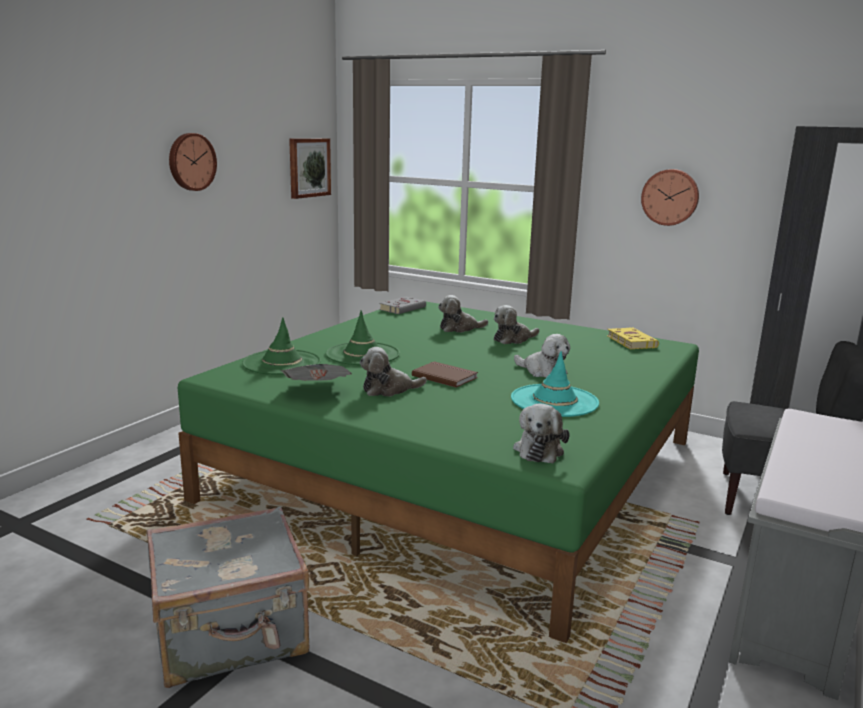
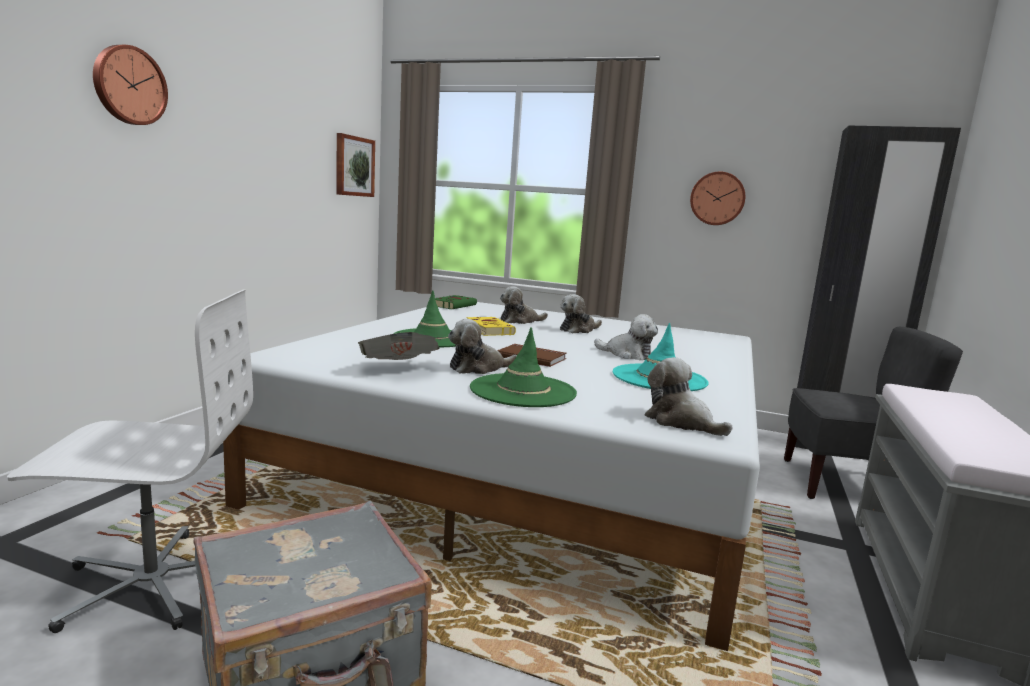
camera: 10 degrees left, 5 degrees down
(124, 560) = (151, 582): none -> white office chair
(191, 162) = (236, 135): wall clock -> wall clock (128, 85)
(281, 363) = (346, 344): green hat -> green hat (522, 391)
(403, 308) = (454, 305): grey book -> green book
(461, 470) = (533, 463): green bed -> white bed
(539, 449) = (681, 422): plush toy -> plush toy turned 135 degrees clockwise
(630, 341) = (689, 333): yellow book -> yellow book (488, 330)

